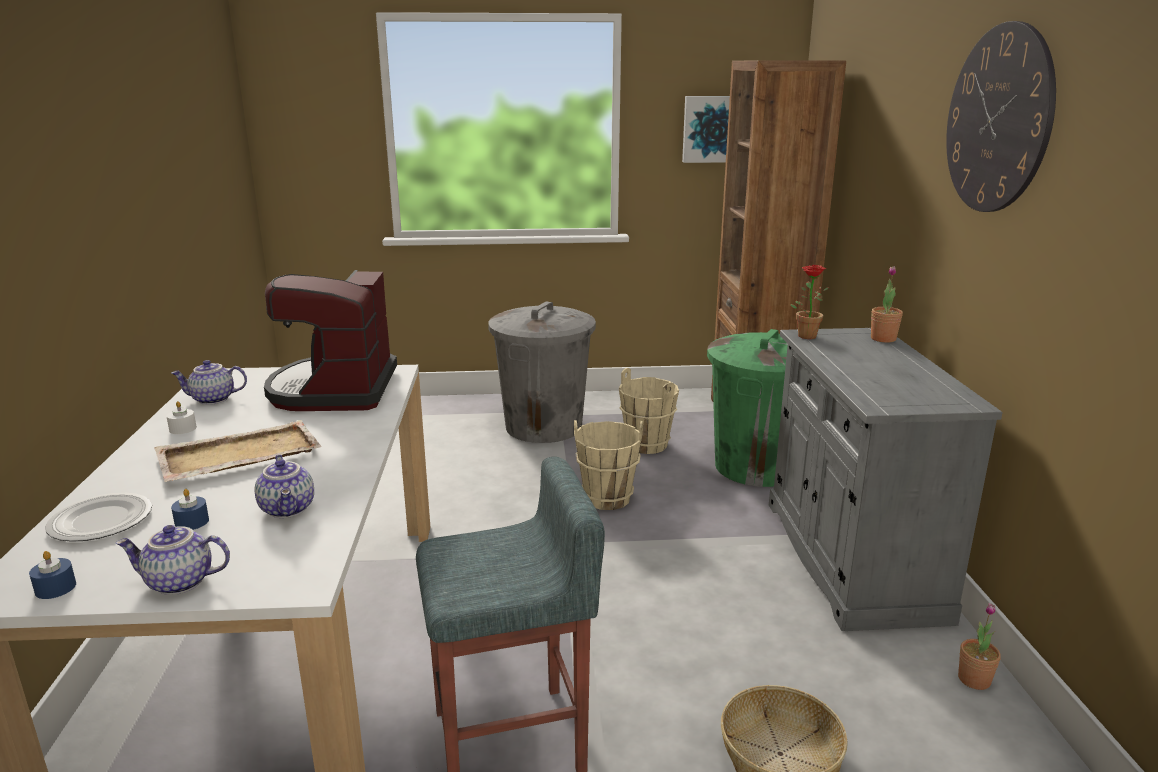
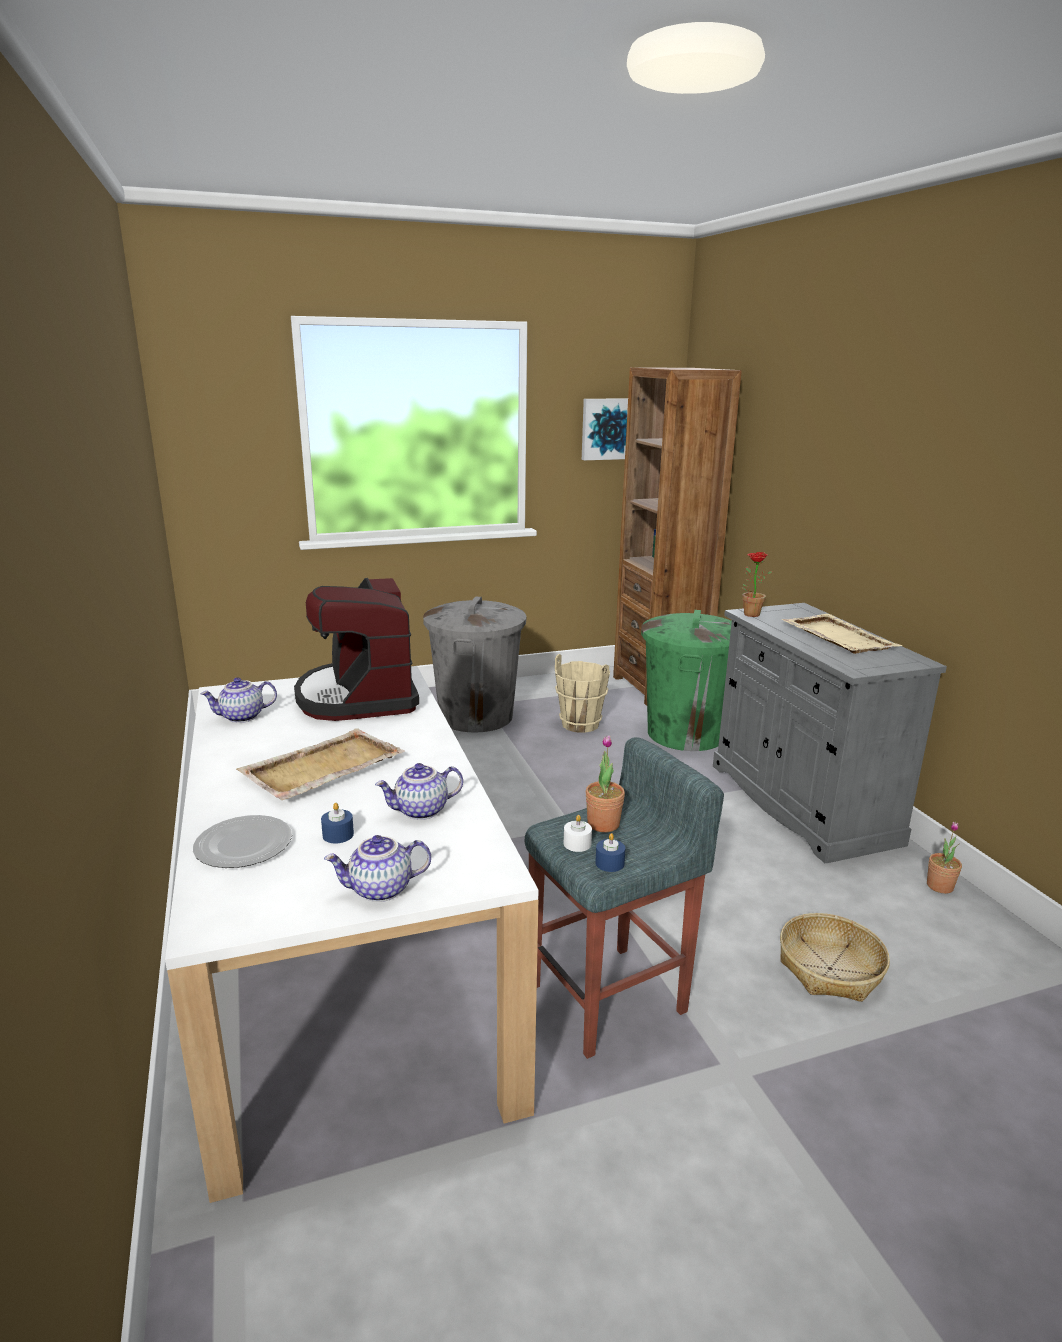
camera: 15 degrees left, 0 degrees up
(55, 588) = (262, 912): blue candle -> blue candle (609, 863)
(183, 429) = (239, 748): white candle -> white candle (577, 844)
(289, 509) = (421, 811): teapot -> teapot turned 105 degrees clockwise
(607, 498) = (572, 776): beige bucket -> none
(883, 339) = (812, 612): potted plant -> potted plant (603, 824)
(890, 367) = (838, 636): none -> beige tray
(998, 119) = (921, 428): wall clock -> none

